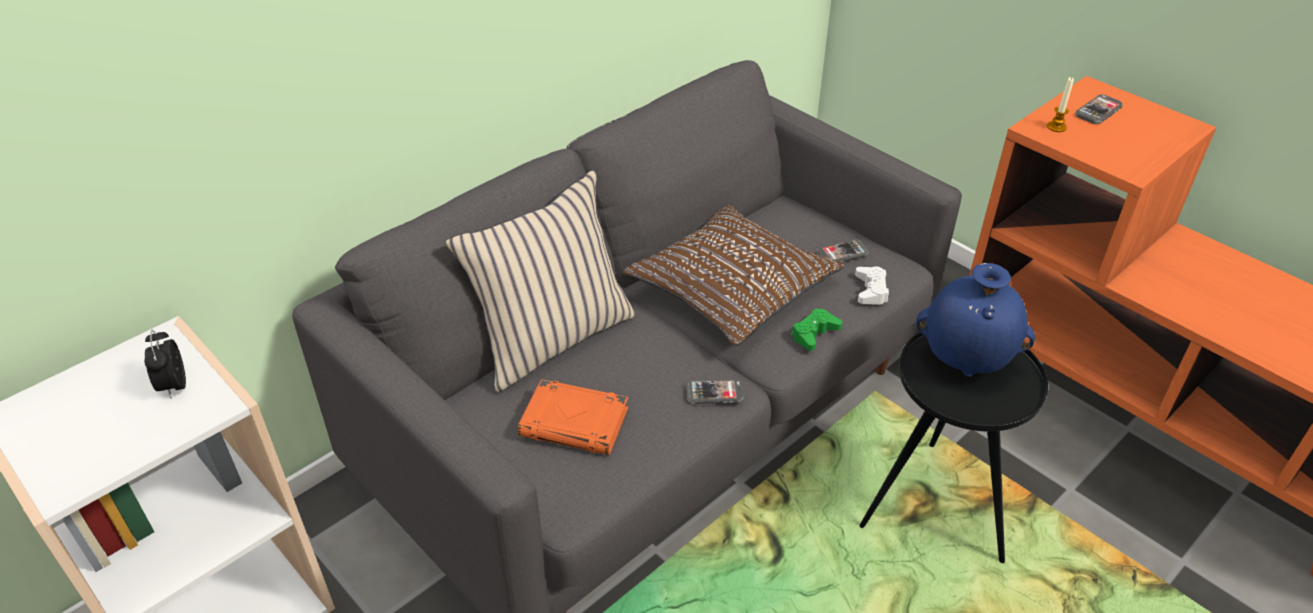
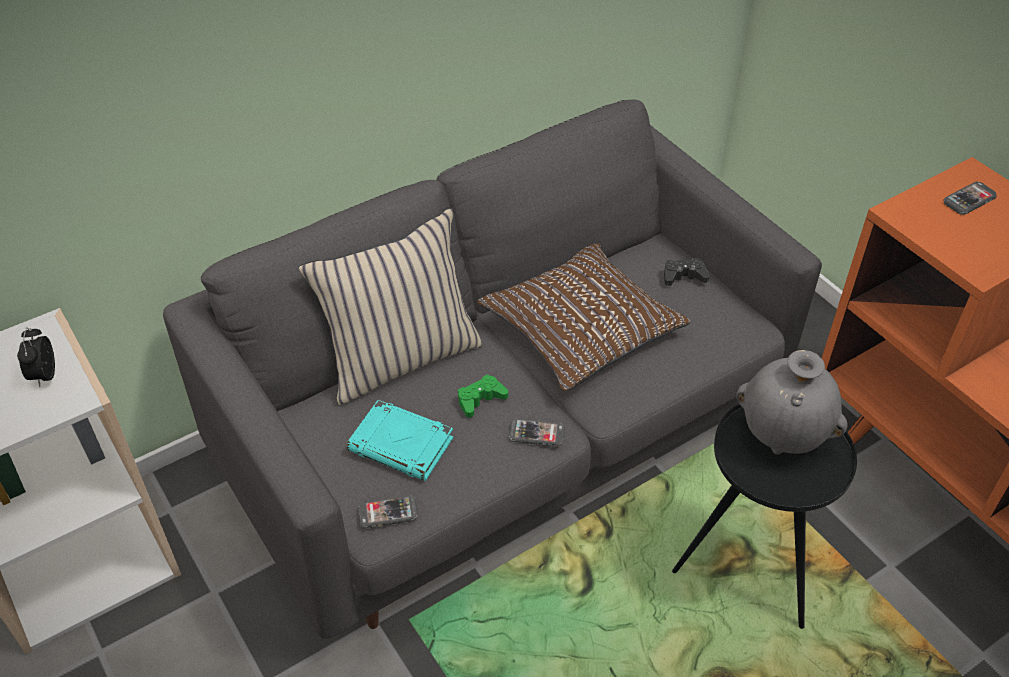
camera: 10 degrees right, 5 degrees up
(575, 423) = (402, 445): orange book -> turquoise book
(814, 334) = (647, 386): green game controller -> green game controller (480, 399)
(820, 229) = (684, 276): none -> black game controller
(842, 253) = (698, 306): phone -> phone (388, 513)
(871, 290) = (715, 348): white game controller -> none
(966, 362) = (783, 437): blue vase -> grey vase
(1056, 127) = (918, 213): candle -> none

